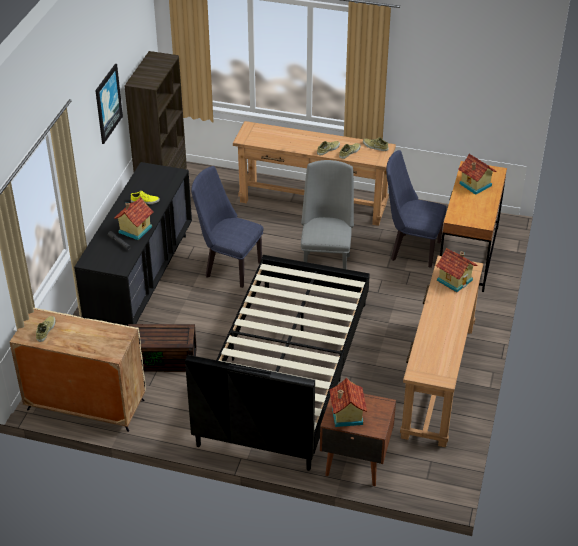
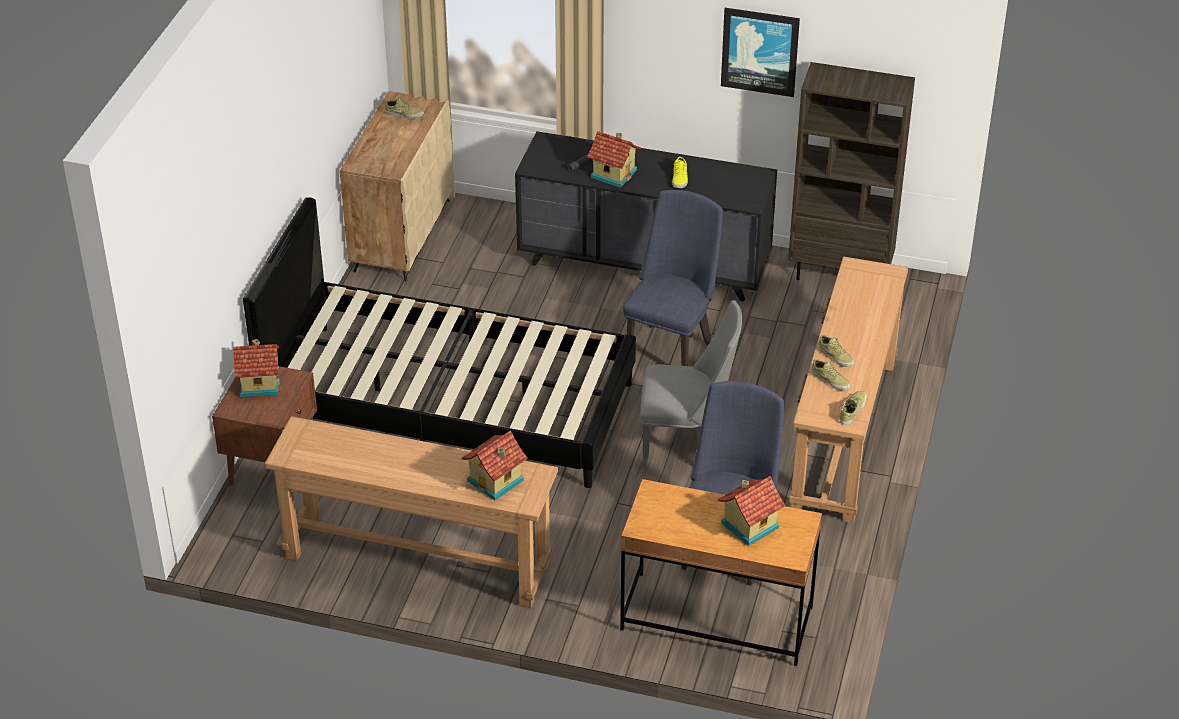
camera: 90 degrees right, 0 degrees up
(163, 358) = (480, 293): brown storage box -> none

